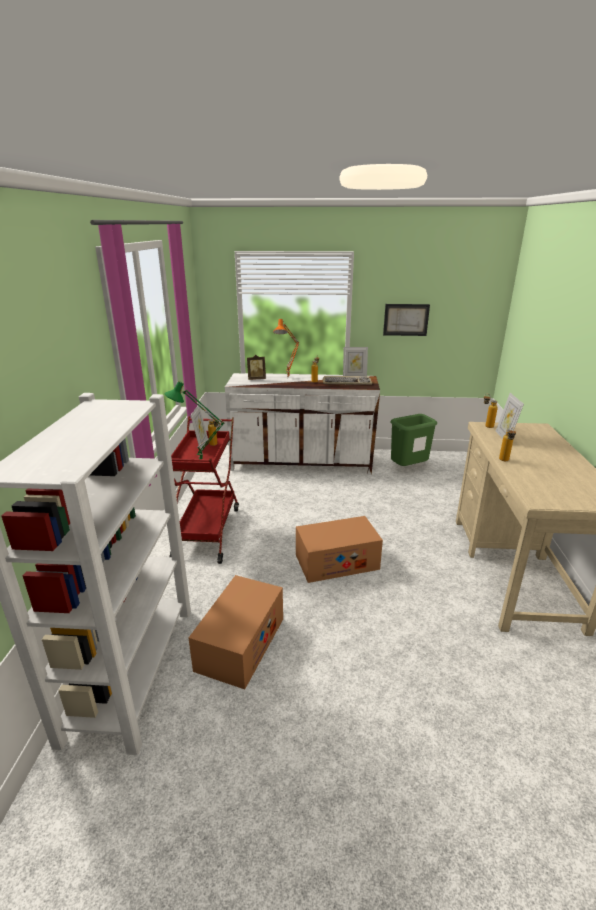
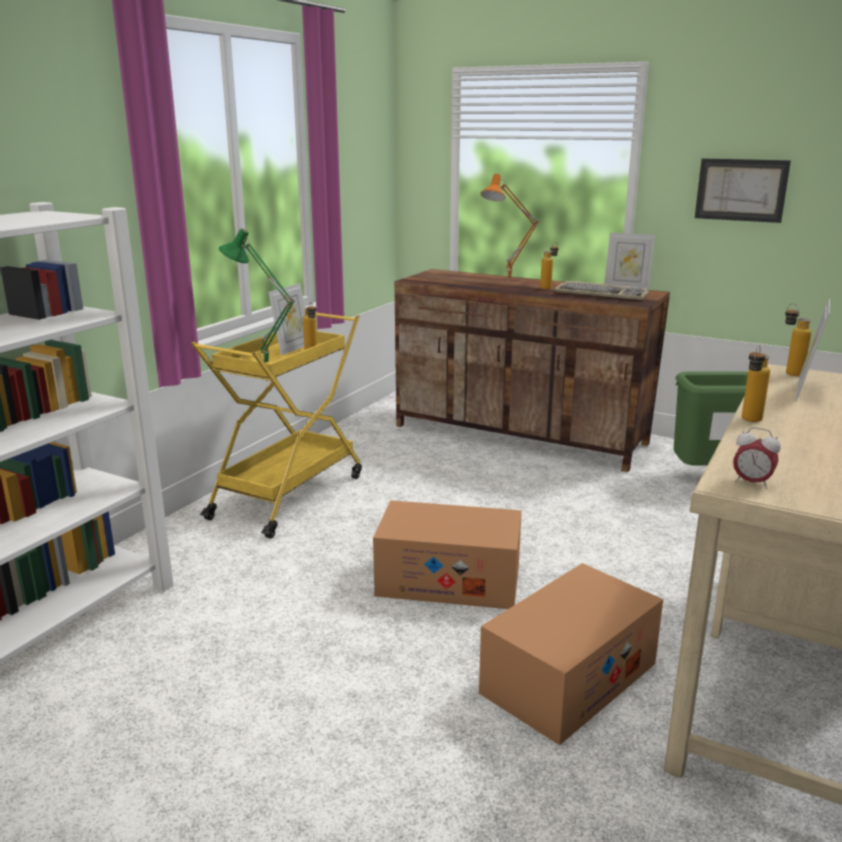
camera: 25 degrees right, 5 degrees down
(208, 533) = (289, 496): red cart -> yellow cart
(240, 644) = (199, 646): cardboard box -> cardboard box (569, 678)
(256, 379) = (456, 277): picture frame -> none
(302, 463) = (520, 436): white cabinet -> brown cabinet
(544, 499) = (751, 483): none -> alarm clock

